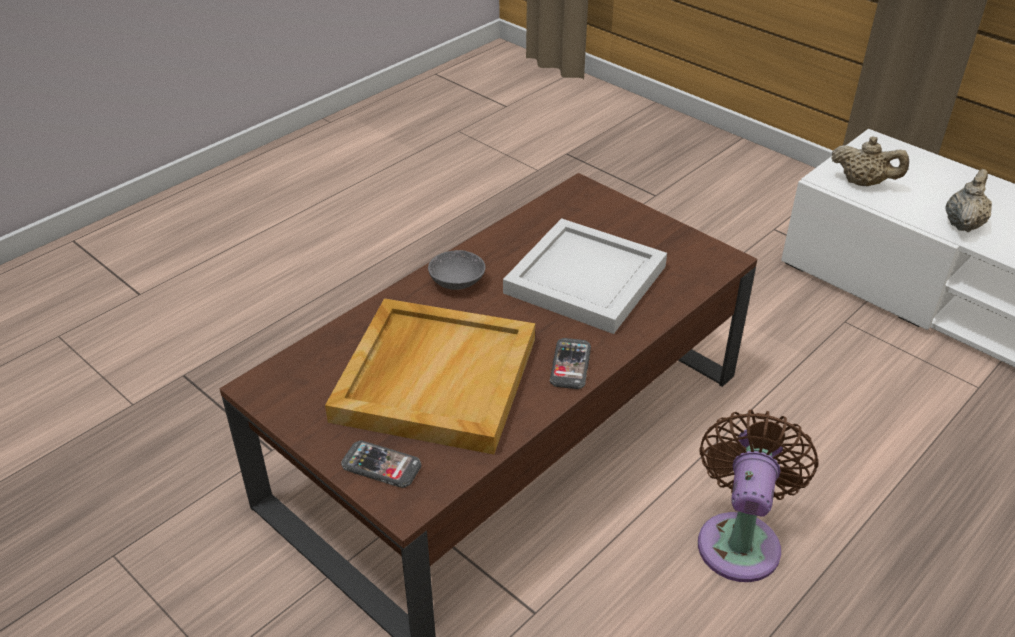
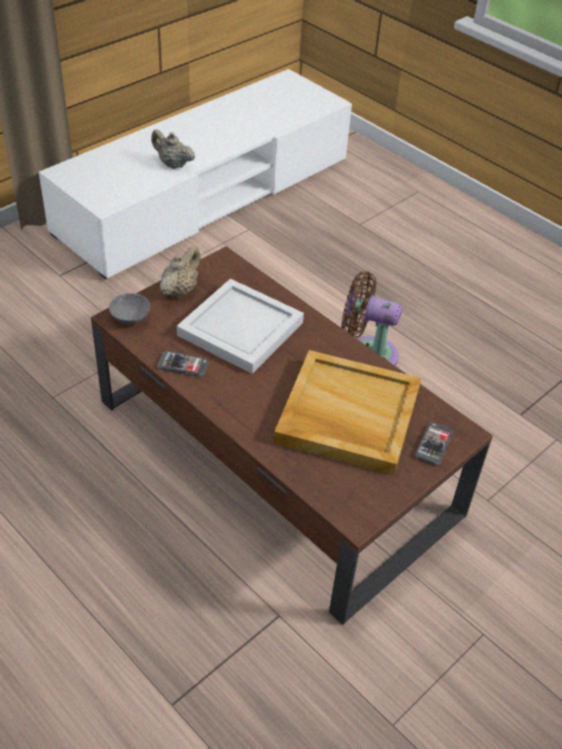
camera: 90 degrees left, 5 degrees up
(457, 282) = (235, 399): grey bowl -> grey bowl (130, 317)
(570, 365) = (334, 346): phone -> phone (183, 365)
(863, 183) = (113, 191): beige teapot -> beige teapot (180, 290)

